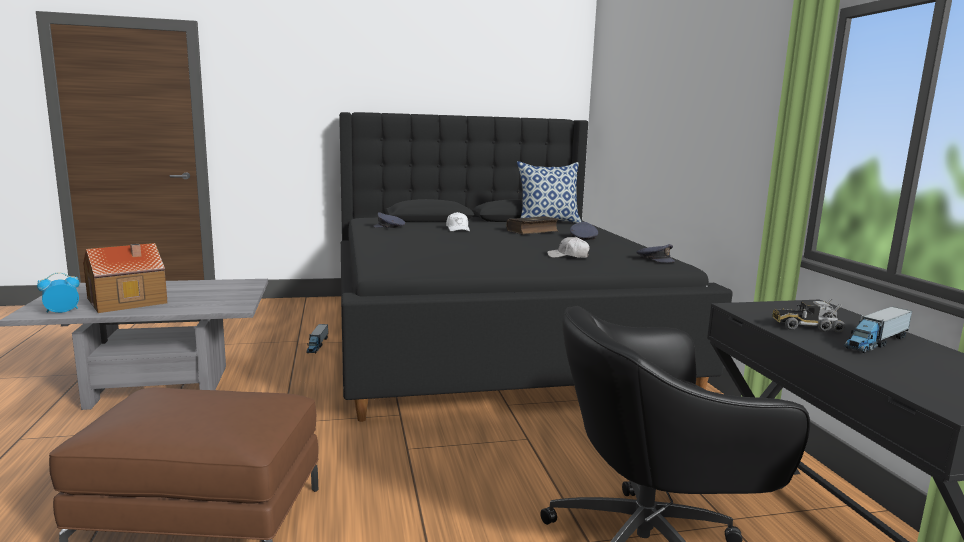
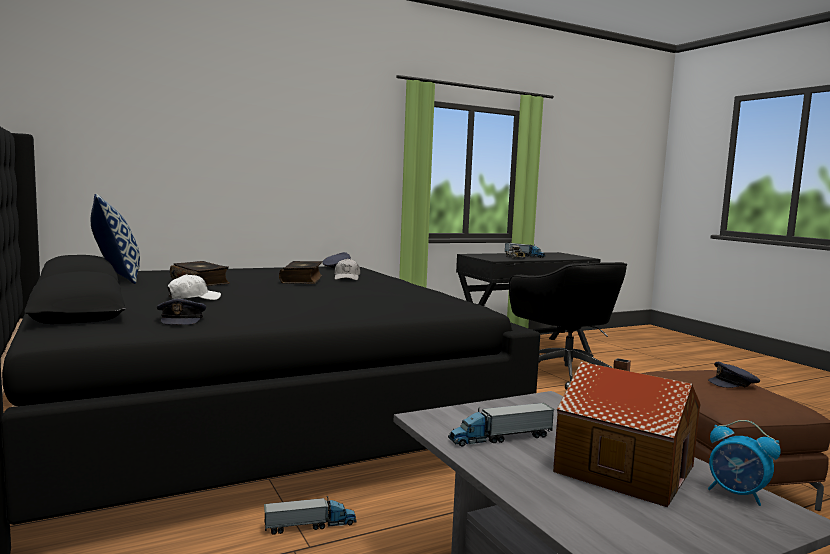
camera: 105 degrees left, 5 degrees down
(202, 289) = (500, 438): none -> toy truck
(549, 246) = (302, 279): none -> book
(583, 238) = (242, 273): grey cap -> grey cap (734, 383)

